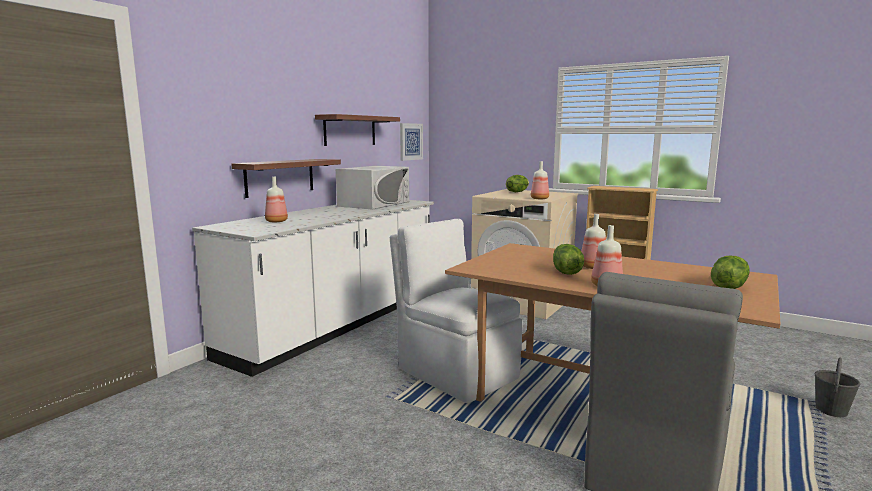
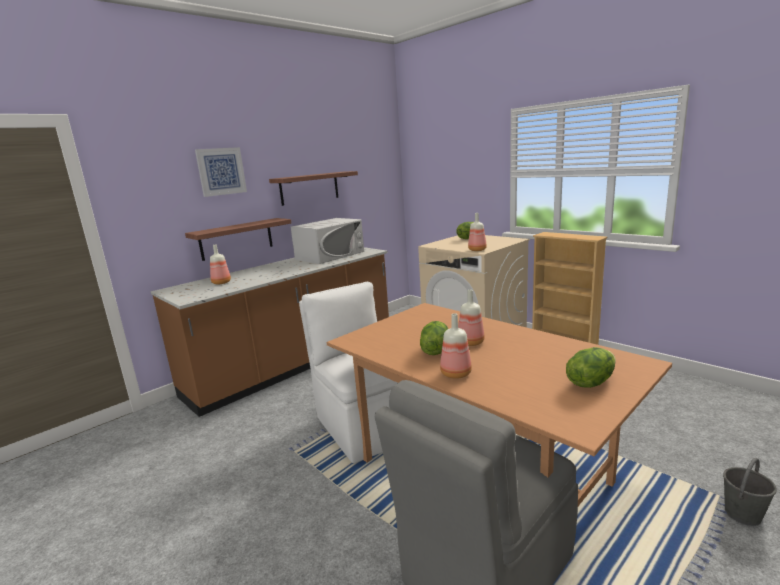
camera: 15 degrees right, 5 degrees up
(337, 325) = (295, 365): white counter -> brown counter
(410, 141) = (380, 189): picture -> picture (221, 171)

